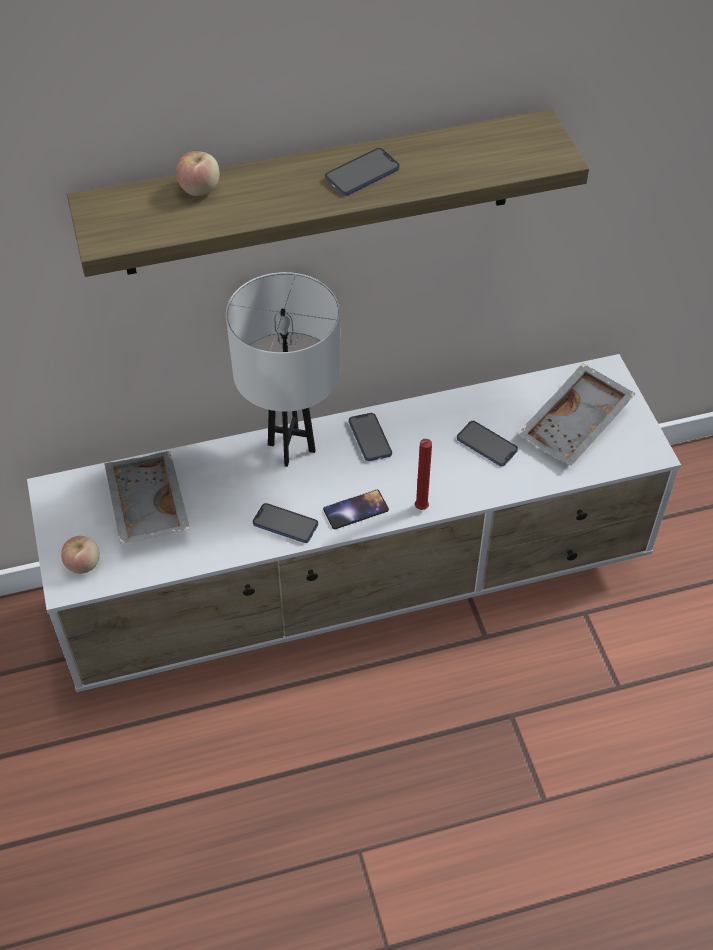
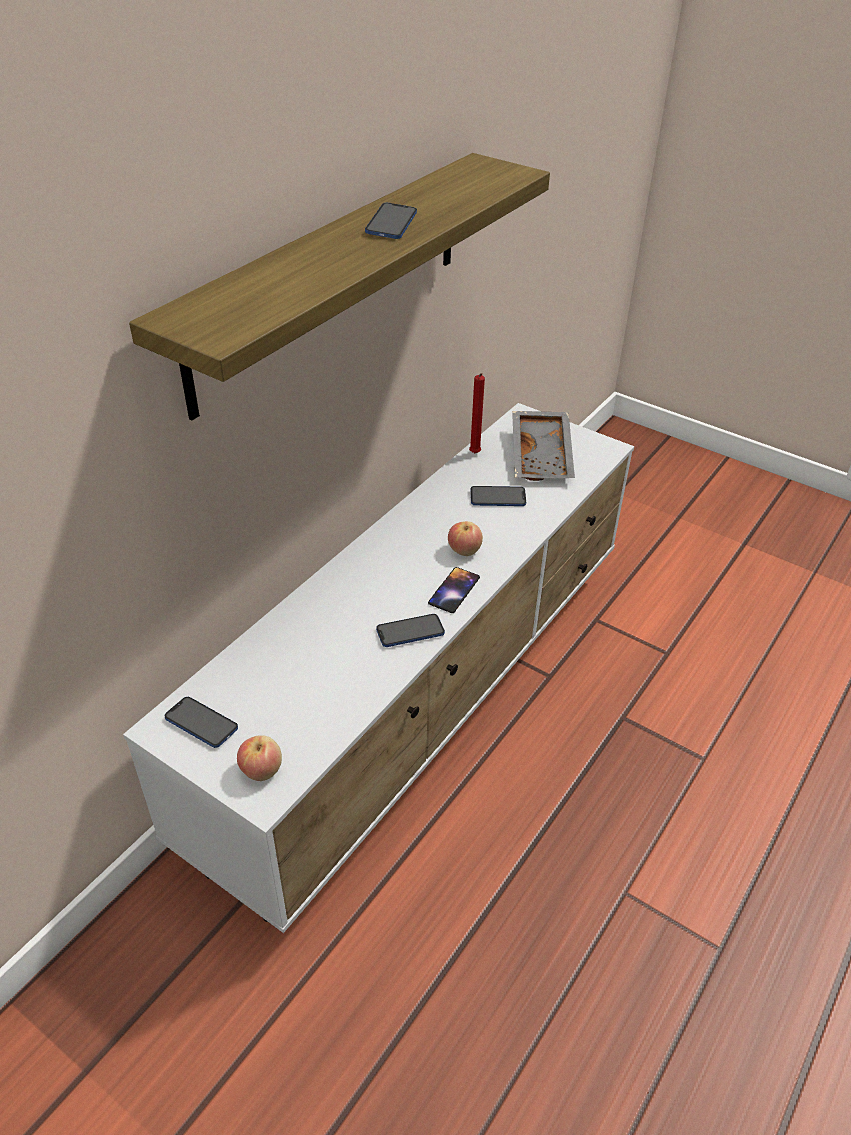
camera: 40 degrees left, 10 degrees down
(145, 506) = (271, 688): grey tray -> none
(199, 189) = (263, 275): apple -> apple (464, 550)
(292, 447) = (352, 575): white table lamp -> none
(370, 438) = (407, 537): phone -> phone (201, 723)
(420, 509) = (501, 563): red candle -> red candle (475, 454)

